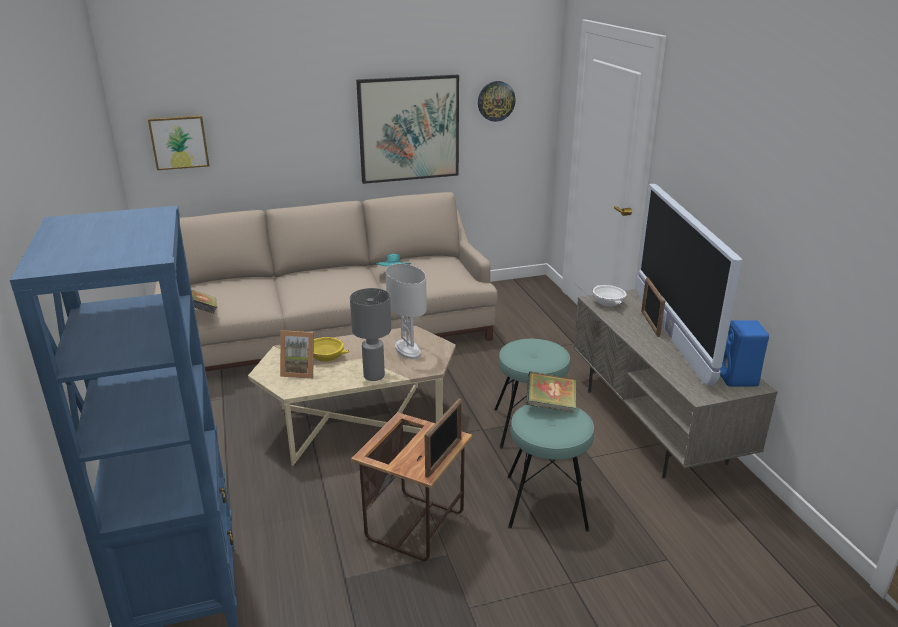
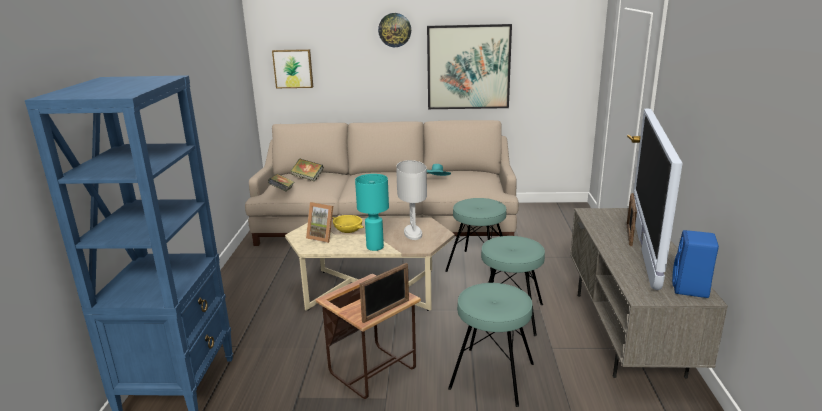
camera: 20 degrees right, 5 degrees down
(374, 375) = (375, 247): grey table lamp -> turquoise table lamp
(466, 372) = (478, 266): none -> turquoise stool
(496, 101) = (545, 47): wall clock -> wall clock (394, 30)
(550, 405) = (500, 286): book -> book (307, 178)
(607, 302) = (599, 215): white bowl -> none

